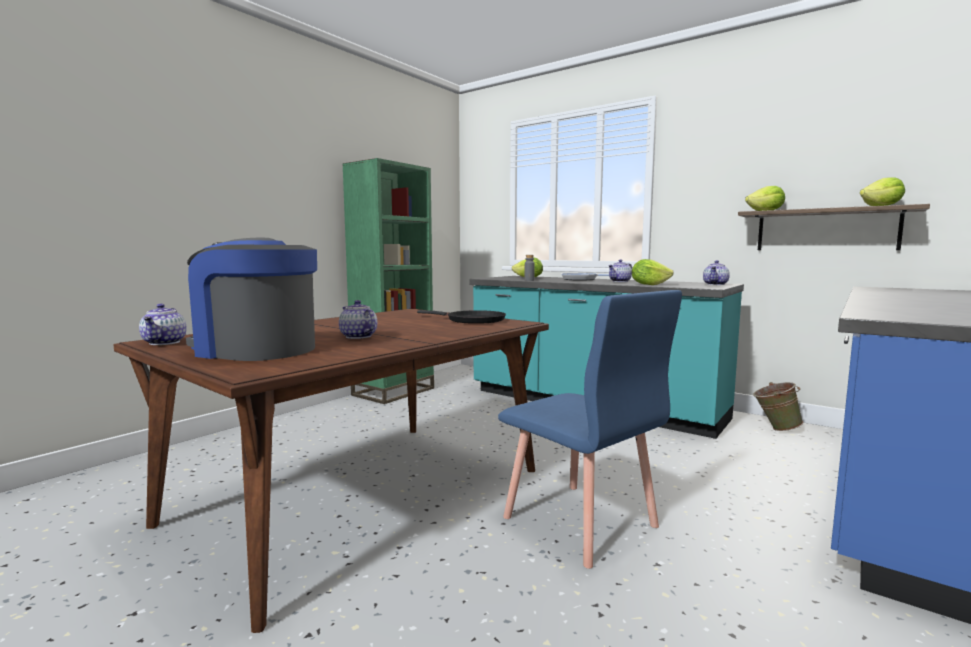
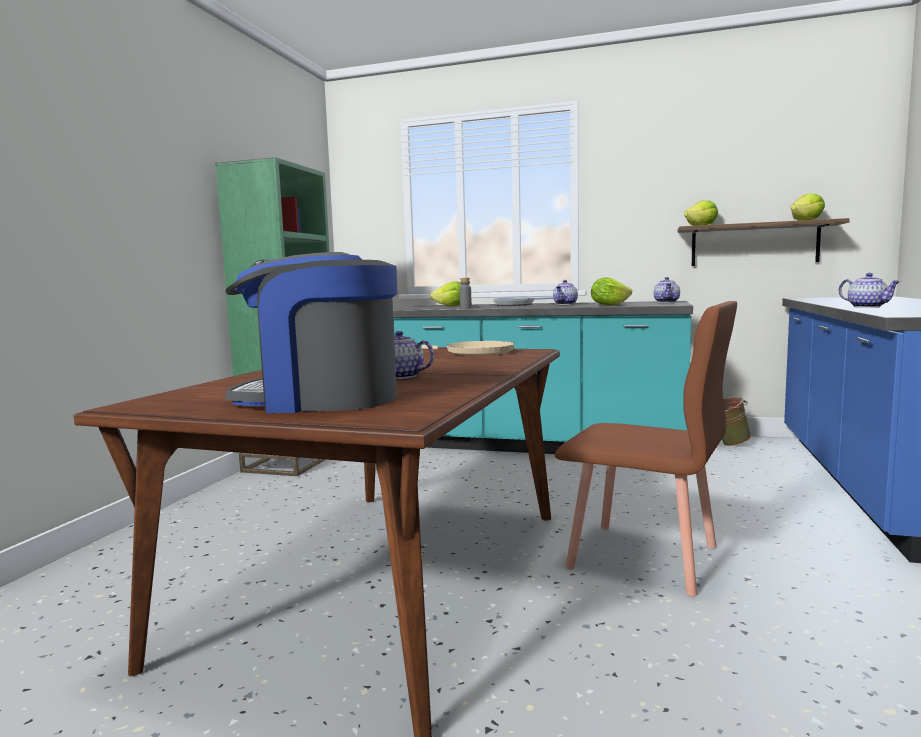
camera: 20 degrees left, 0 degrees up
(165, 343) = (162, 404): teapot -> teapot (868, 307)
(472, 320) = (474, 352): black frying pan -> beige frying pan
(580, 522) = (644, 558): blue chair -> brown chair

